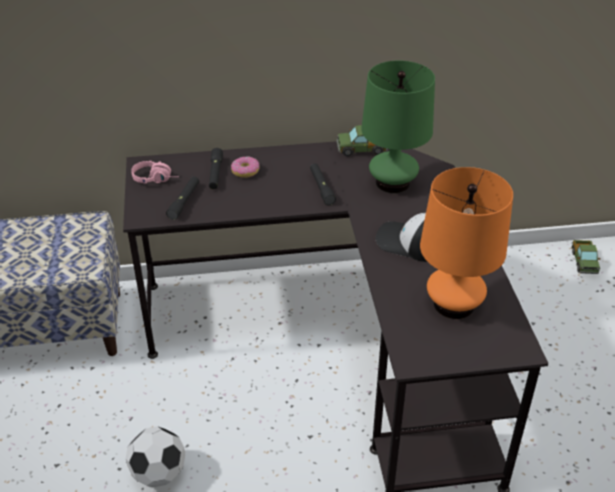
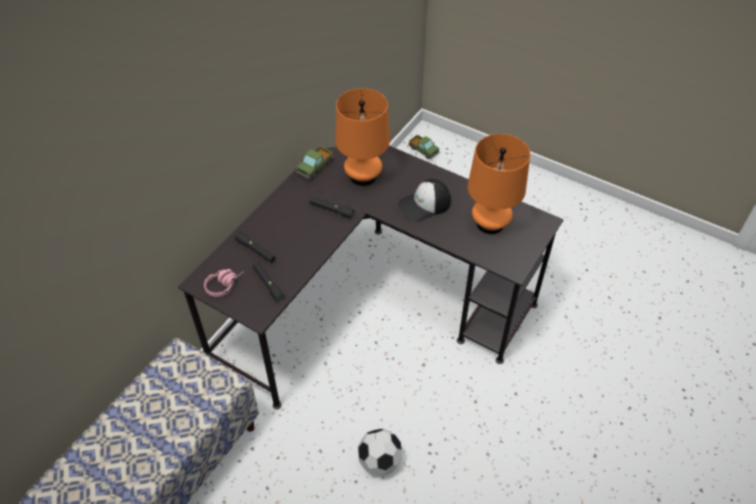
camera: 50 degrees left, 10 degrees up
(245, 171) = (271, 234): donut -> none
(392, 183) = (363, 176): green table lamp -> orange table lamp

